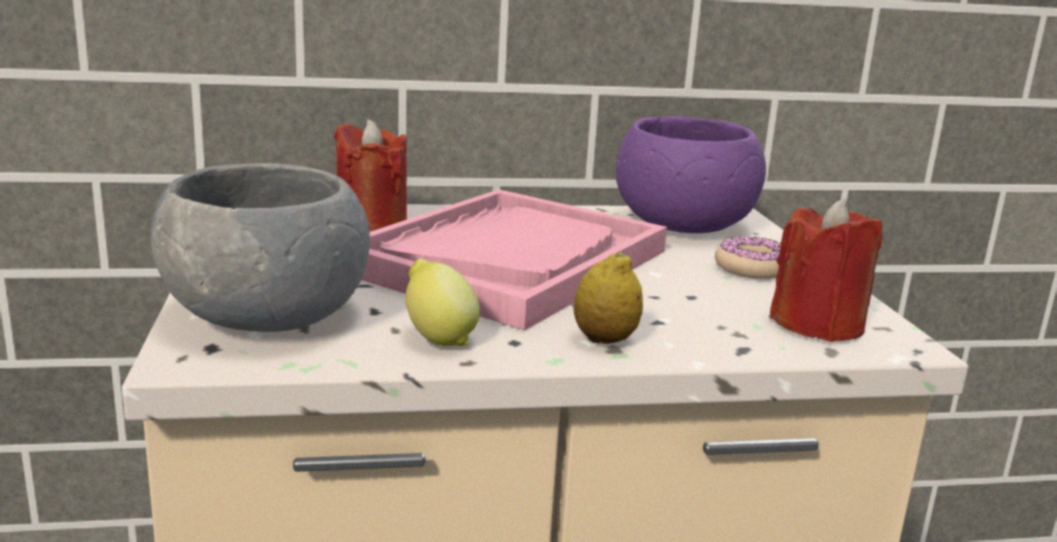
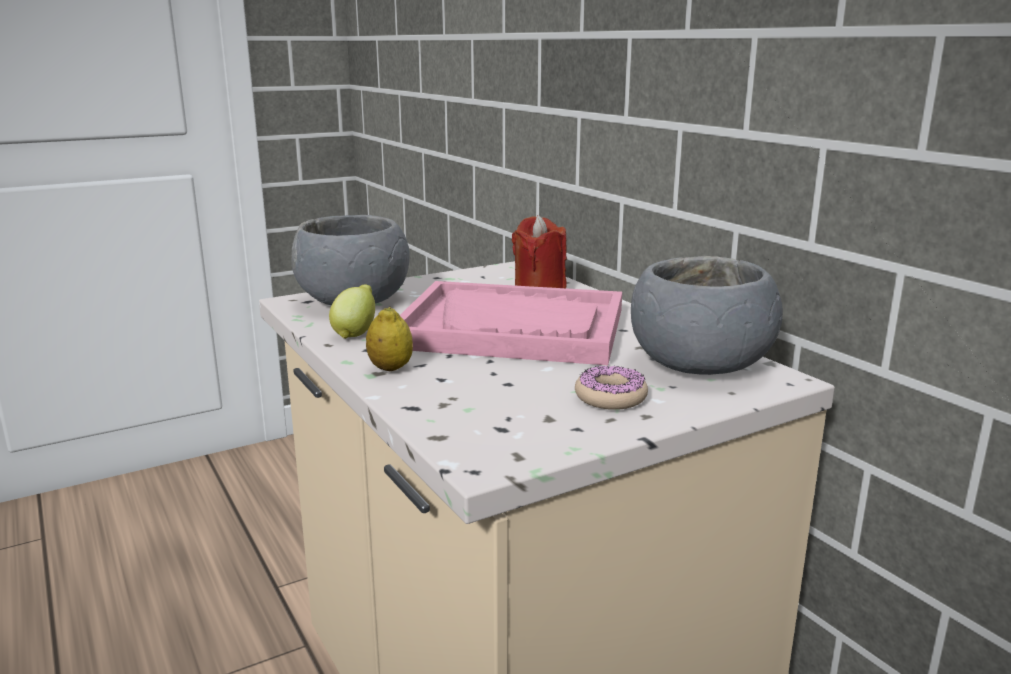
camera: 70 degrees right, 0 degrees up
(684, 225) = (700, 364): purple bowl -> grey bowl
(818, 325) = (493, 429): red candle -> none

